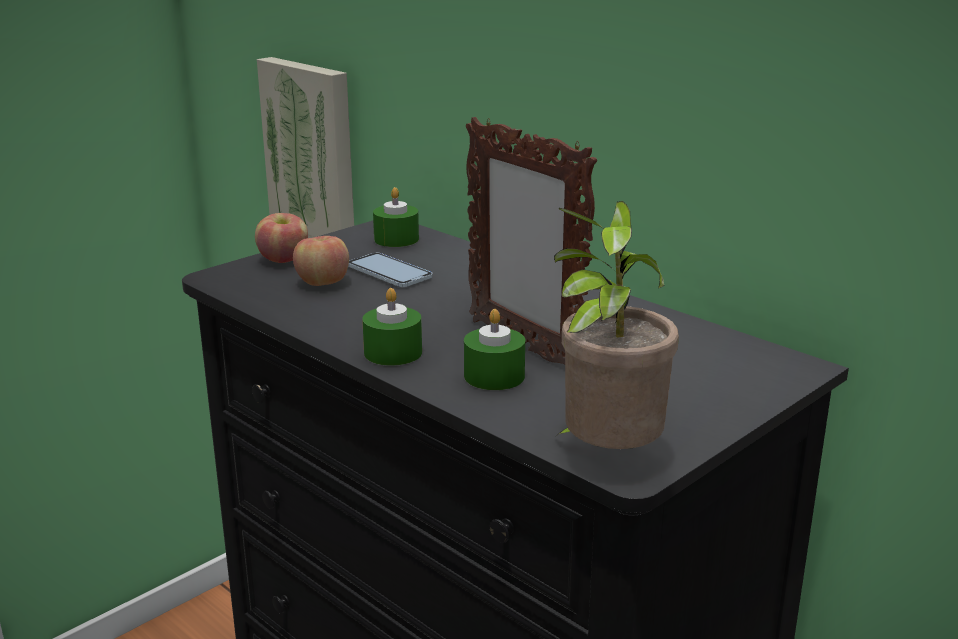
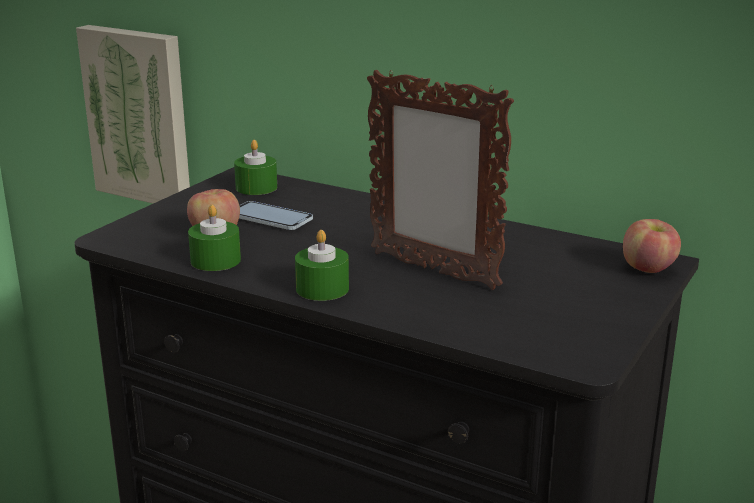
camera: 15 degrees left, 0 degrees up
(283, 260) = (163, 216): apple -> apple (648, 268)
(494, 376) = (424, 298): green candle -> green candle (215, 260)
(606, 458) = (562, 355): potted plant -> none

